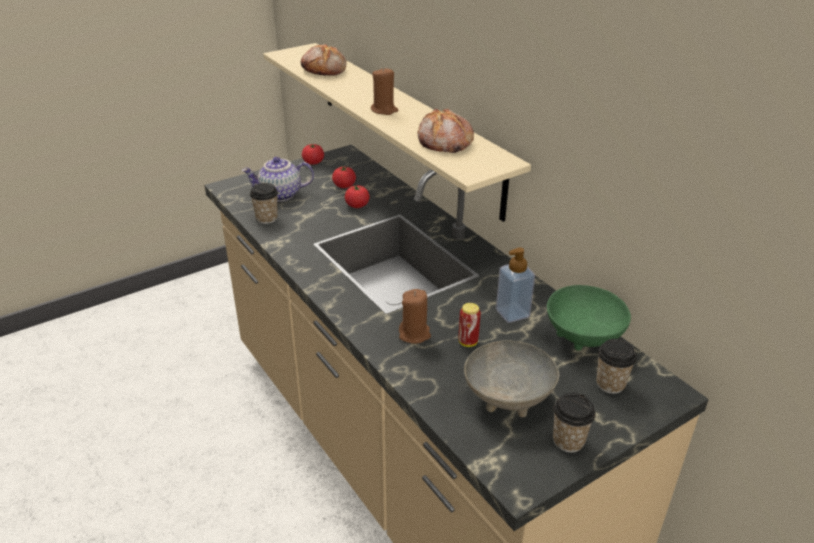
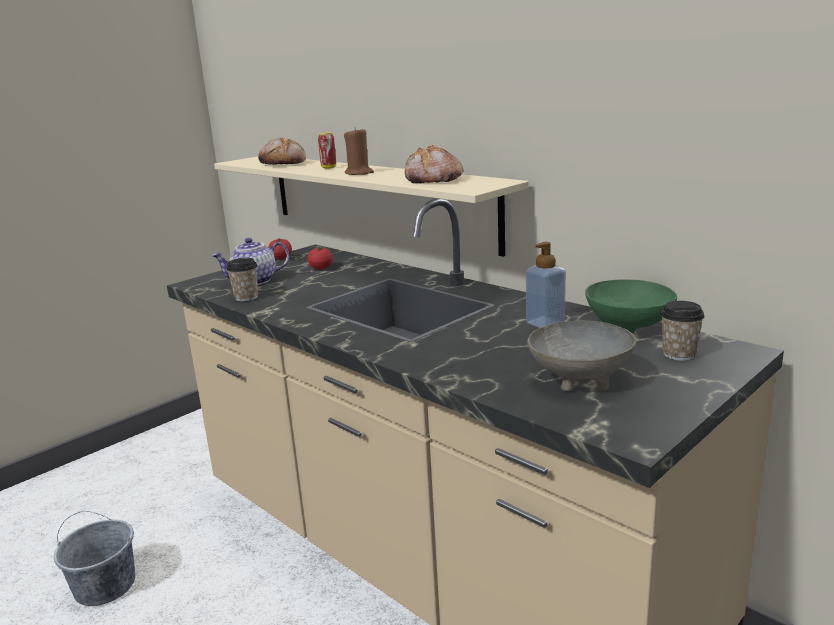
camera: 10 degrees left, 15 degrees down
(142, 424) = (106, 586): none -> grey bucket
(357, 205) = (341, 278): tomato -> none
(414, 334) = (450, 351): brown candle -> none
(468, 342) = (511, 348): can -> can (328, 168)
(568, 441) = (665, 399): cup -> none

